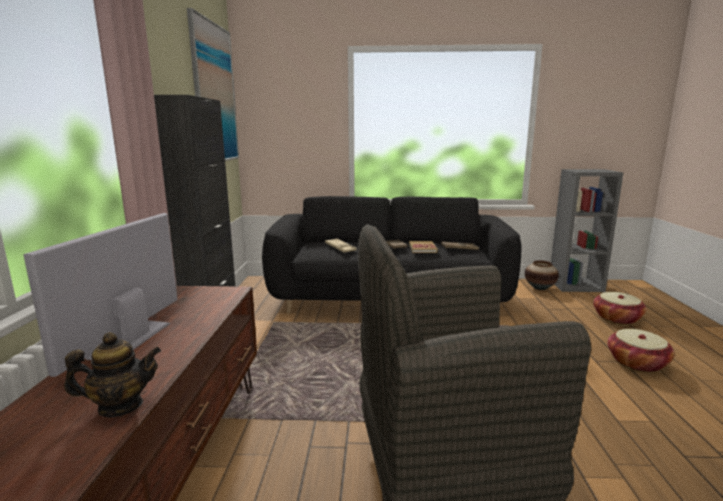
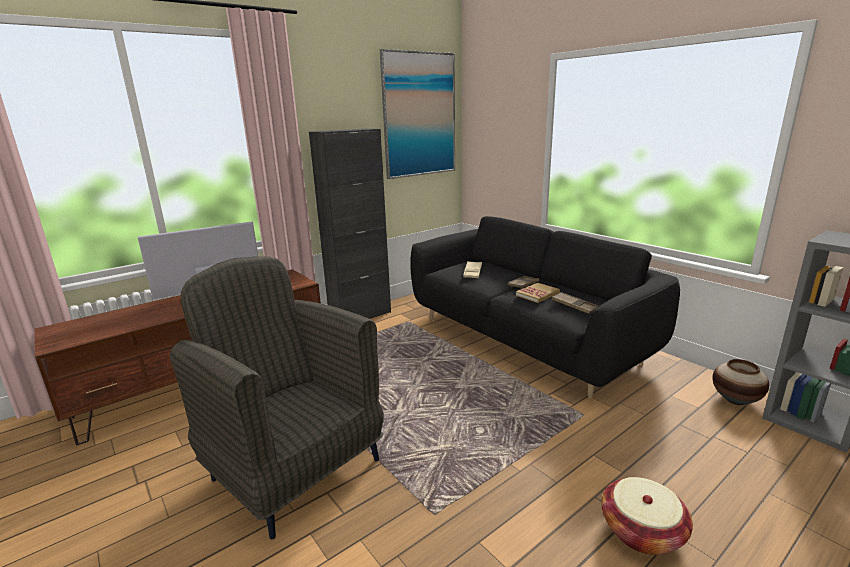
camera: 50 degrees right, 5 degrees up
(120, 406) = (145, 322): teapot -> none
(617, 318) = (760, 485): basket -> none

